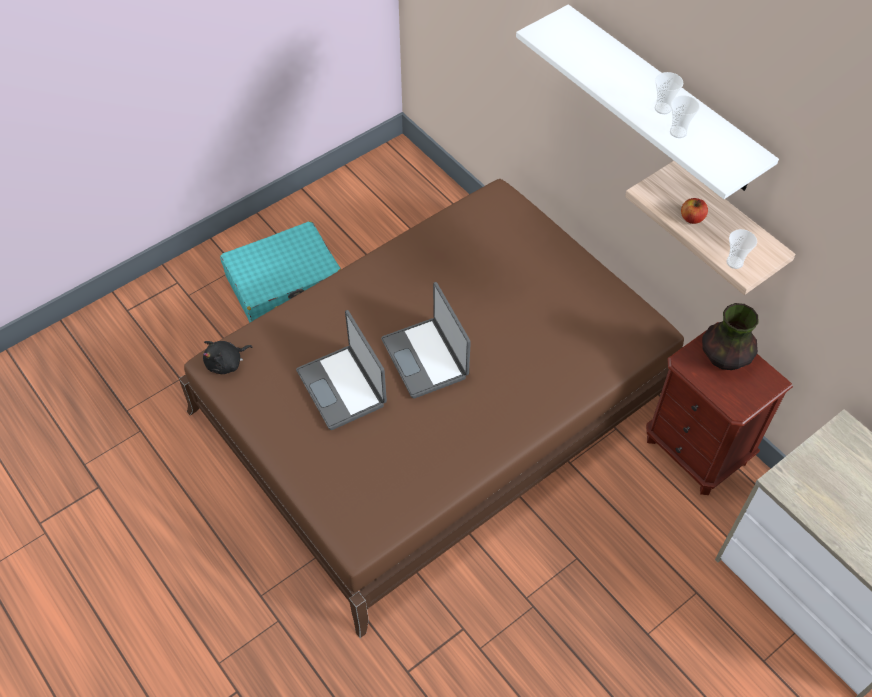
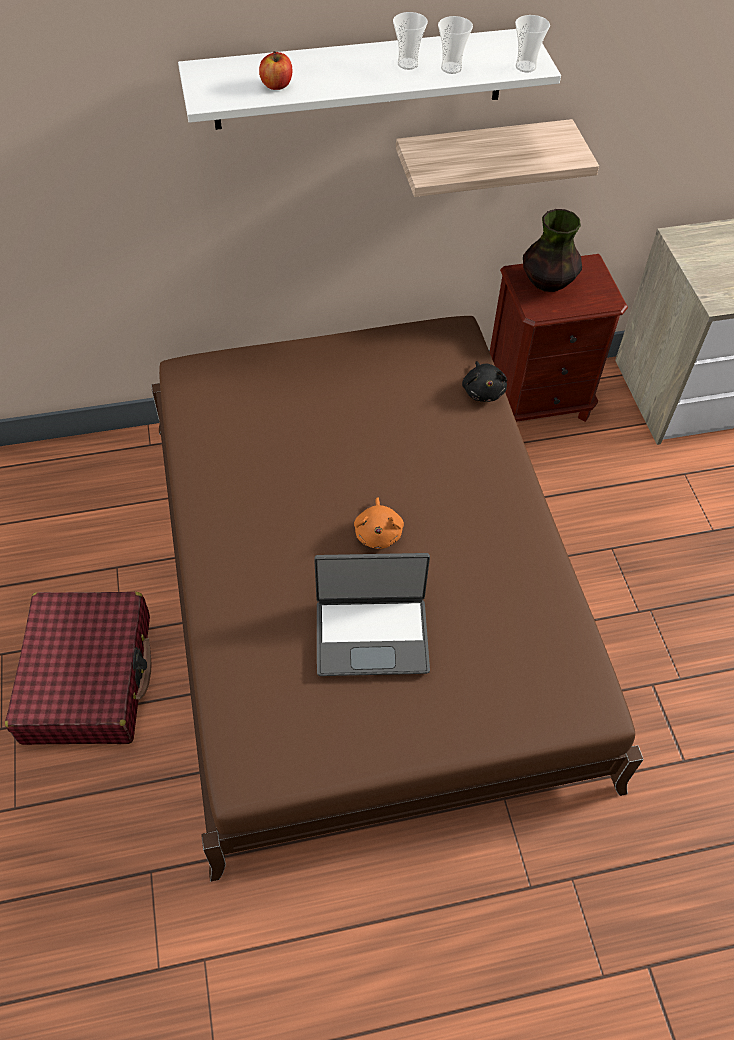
camera: 65 degrees left, 0 degrees up
(226, 363) = (253, 759): black plush toy -> black plush toy (483, 391)
(285, 286) = (88, 677): turquoise suitcase -> red suitcase
(426, 358) = (378, 533): laptop -> orange plush toy
(692, 218) = (486, 160): apple -> apple (277, 85)
(734, 262) = (561, 158): cup -> cup (525, 67)

